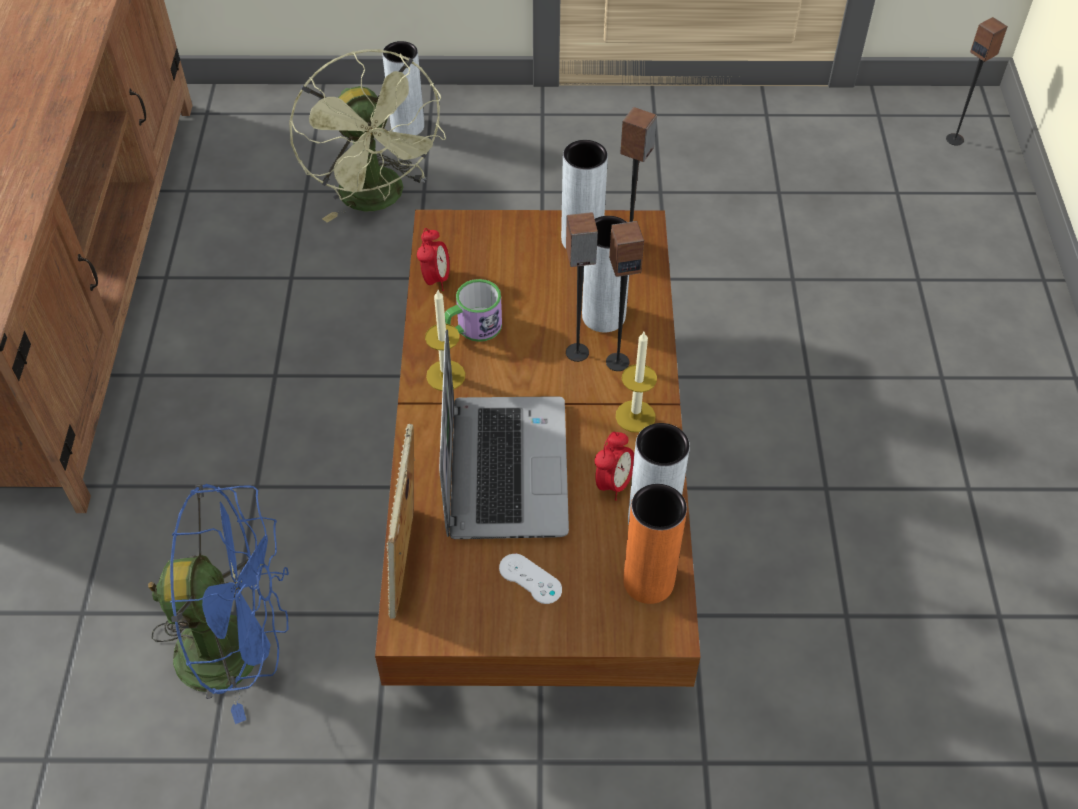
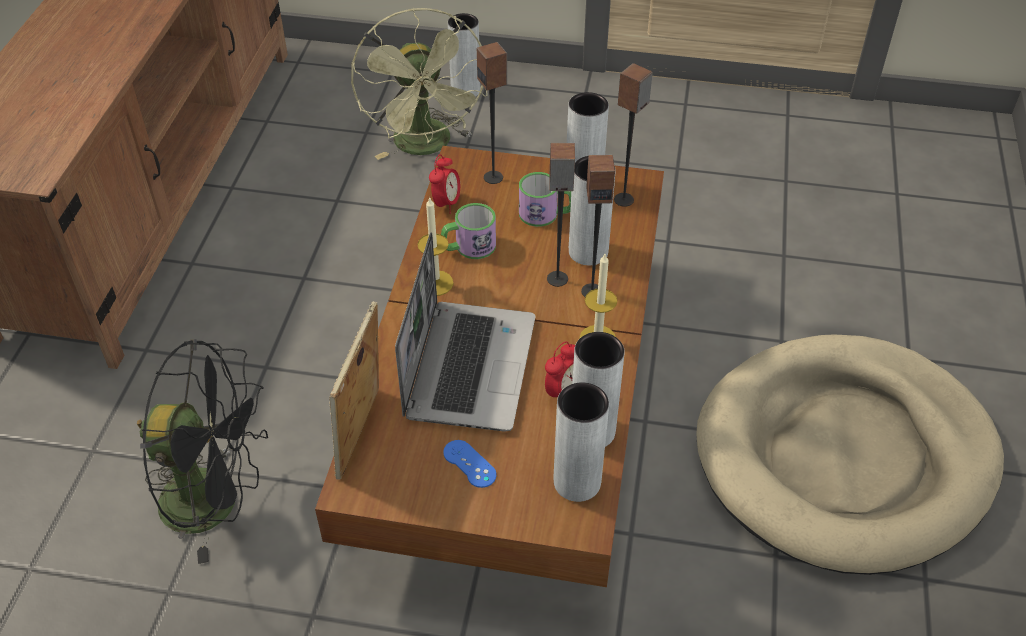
camera: 10 degrees right, 5 degrees down
(239, 649) = (217, 501): blue fan -> black fan
(530, 579) = (469, 464): white game controller -> blue game controller
(547, 278) = (545, 214): none -> mug
(648, 581) = (577, 482): orange vase -> grey vase
(896, 496) = (844, 456): none -> beige dog bed
(955, 139) = (960, 154): speaker -> speaker (493, 177)

